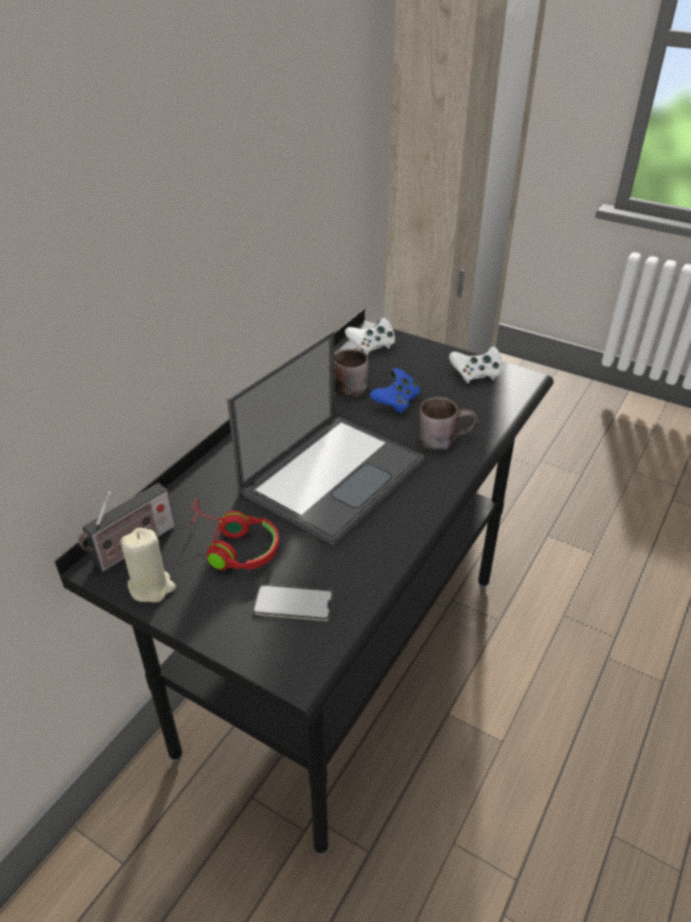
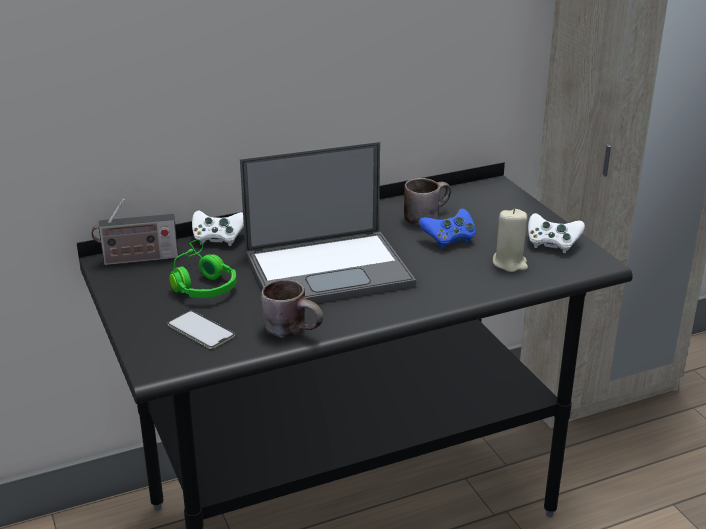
camera: 35 degrees right, 10 degrees down
(151, 587) = (123, 284): beige candle -> beige candle (510, 263)
(233, 546) = (202, 283): red headphones -> green headphones
(371, 346) = (482, 195): white game controller -> white game controller (218, 239)
(443, 438) = (456, 277): brown mug -> brown mug (294, 329)

